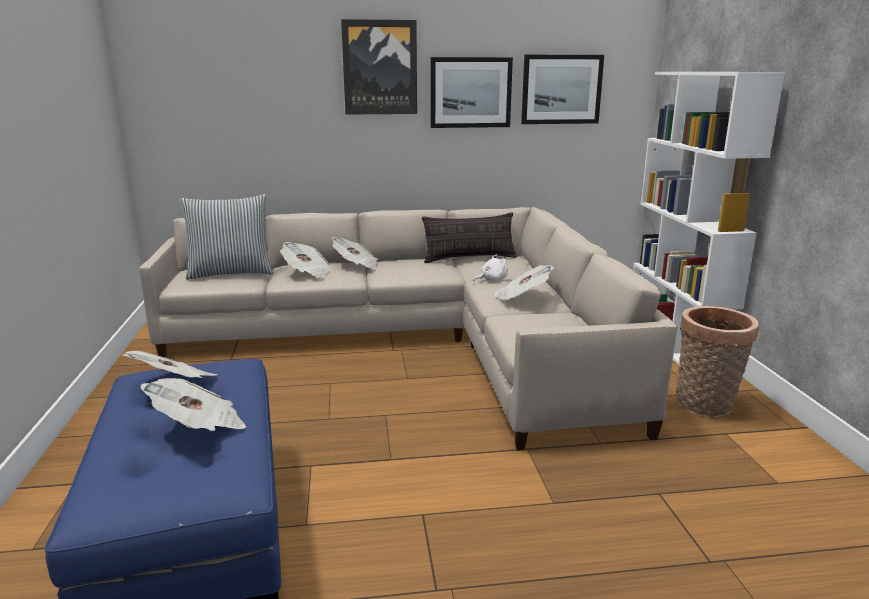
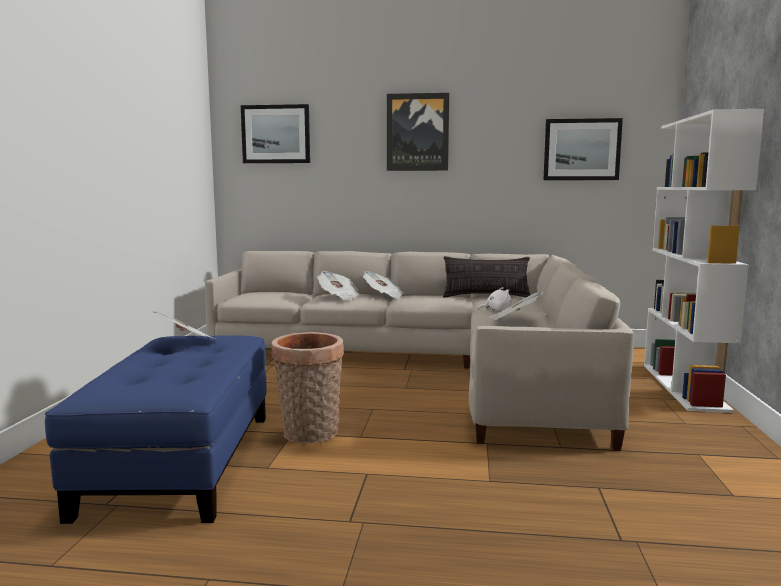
camera: 15 degrees right, 10 degrees down
(199, 427) = (187, 363): newspaper -> none
(231, 273) = (278, 295): pillow -> none
(470, 92) = (496, 152): picture -> picture (276, 134)
(705, 406) = (688, 433): basket -> basket (310, 435)

